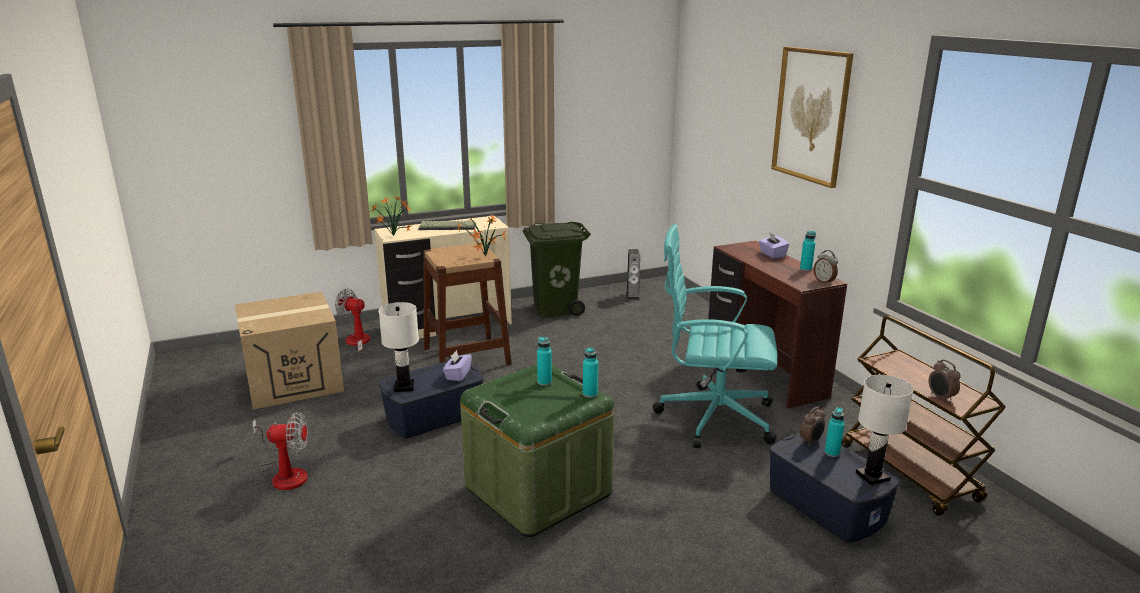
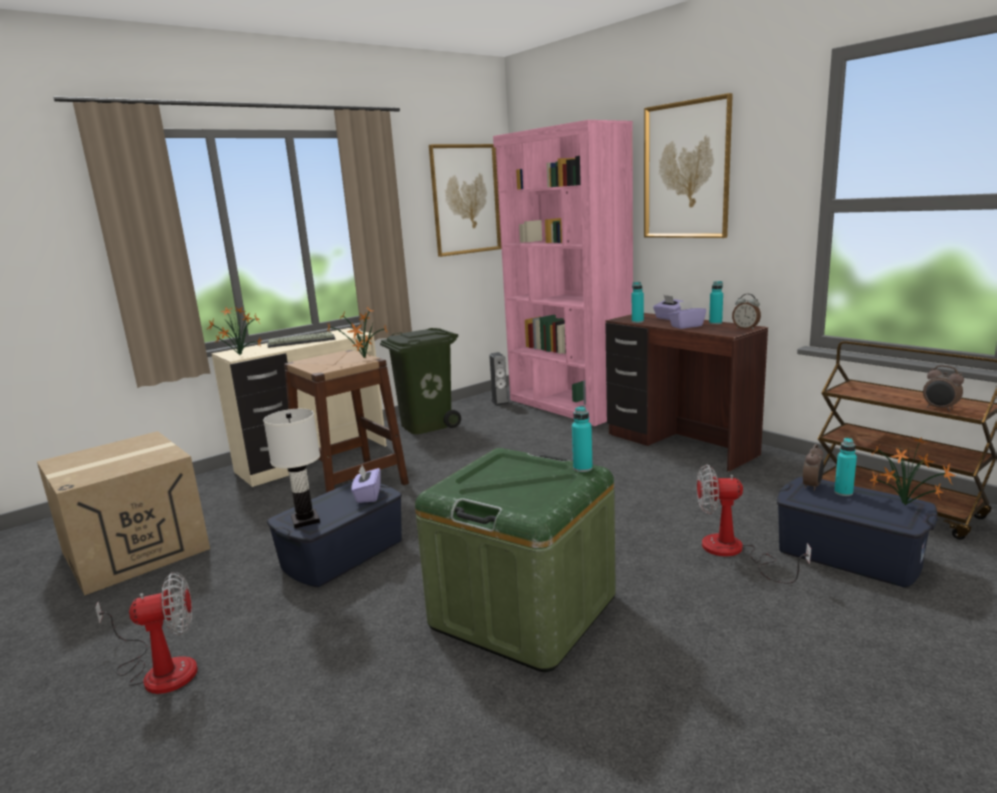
camera: 15 degrees left, 5 degrees down
(358, 344) = (208, 495): fan -> fan (734, 552)
(544, 382) = (514, 467): turquoise bottle -> turquoise bottle (637, 321)
(625, 100) = (465, 199): none -> picture
(692, 311) = (568, 406): none -> pink bookcase
(712, 417) = (662, 493): turquoise office chair -> none
(775, 268) = (686, 326): none -> purple tissue box
(873, 476) = (906, 506): white table lamp -> potted plant

